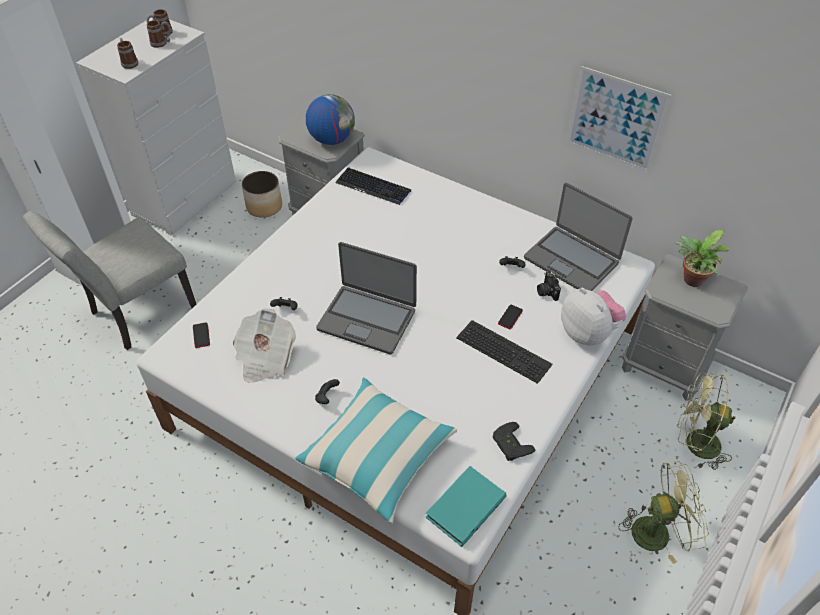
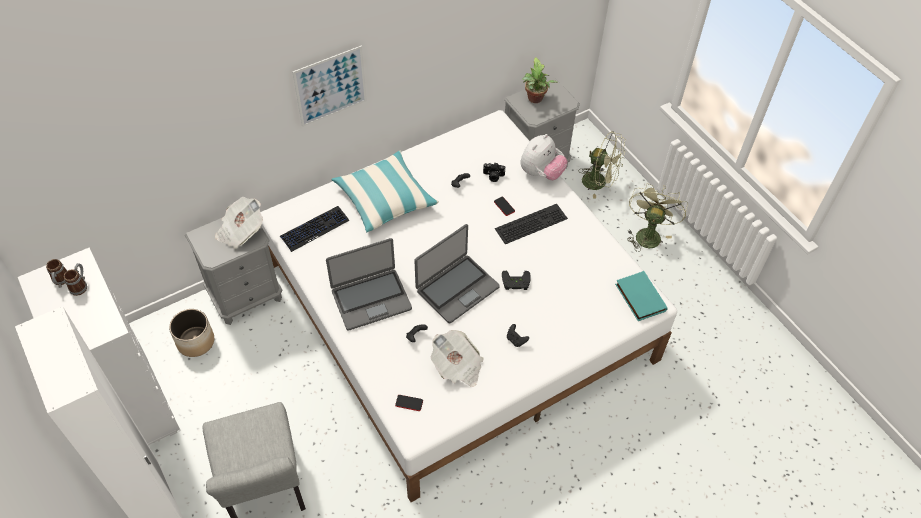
camera: 65 degrees left, 5 degrees up
(129, 62) = (93, 321): mug -> none
(332, 139) = (240, 231): globe -> newspaper
(377, 455) = (579, 329): pillow -> pillow (385, 199)
(509, 444) = (606, 255): black game controller -> black game controller (515, 283)
(571, 260) = (473, 149): laptop -> laptop (371, 299)
(588, 333) = (541, 173): plush toy -> plush toy turned 135 degrees clockwise
(616, 120) = (449, 44): picture -> picture (331, 86)
(694, 444) = (599, 182): green fan -> green fan turned 105 degrees counterclockwise

